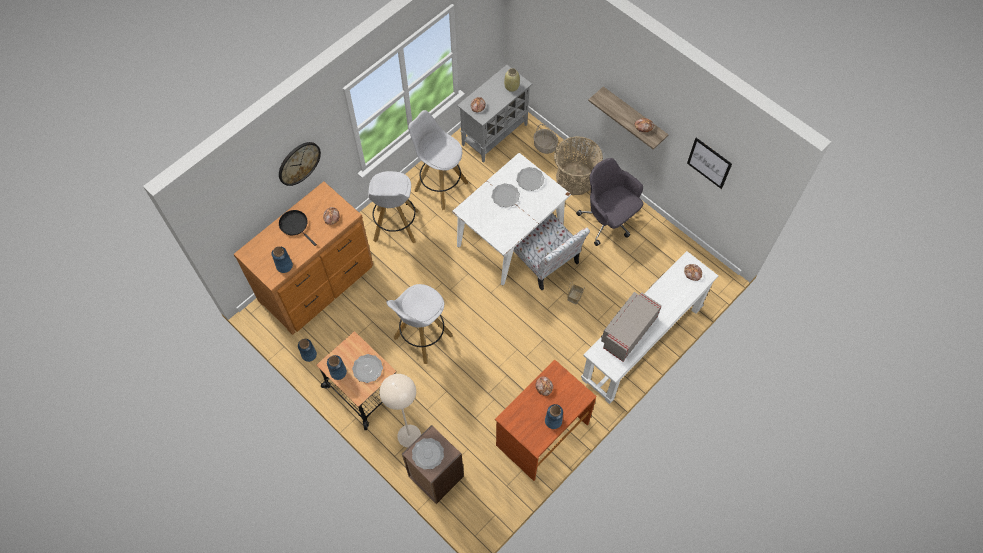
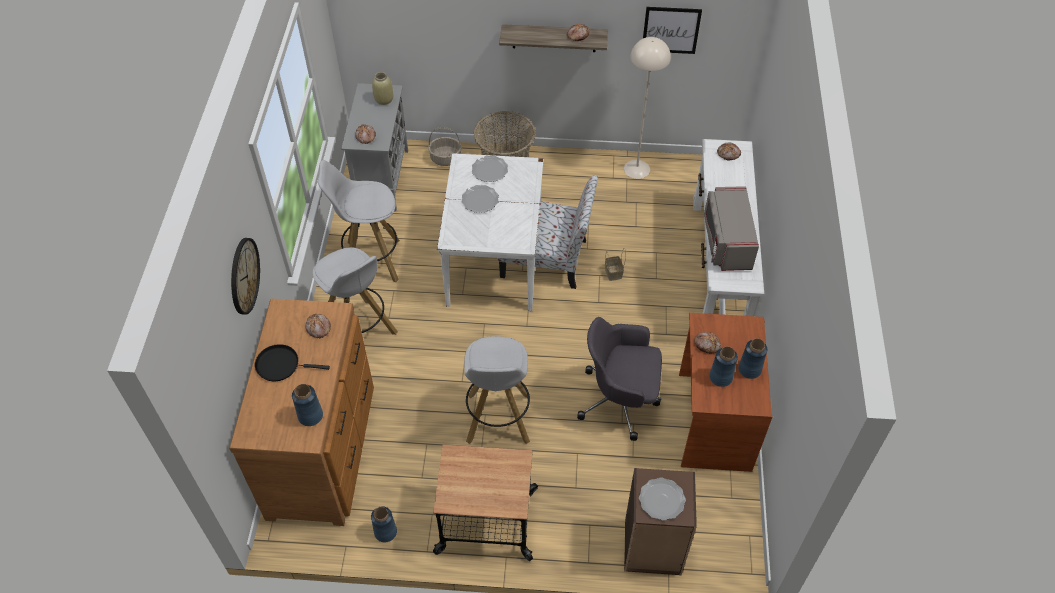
camera: 40 degrees left, 10 degrees down
(338, 372) = (467, 500): blue vase -> blue vase (720, 377)
(368, 369) = (498, 471): plate -> none
(409, 436) = (583, 529): beige floor lamp -> beige floor lamp (637, 169)
(608, 220) = (575, 185): grey office chair -> grey office chair (620, 400)

